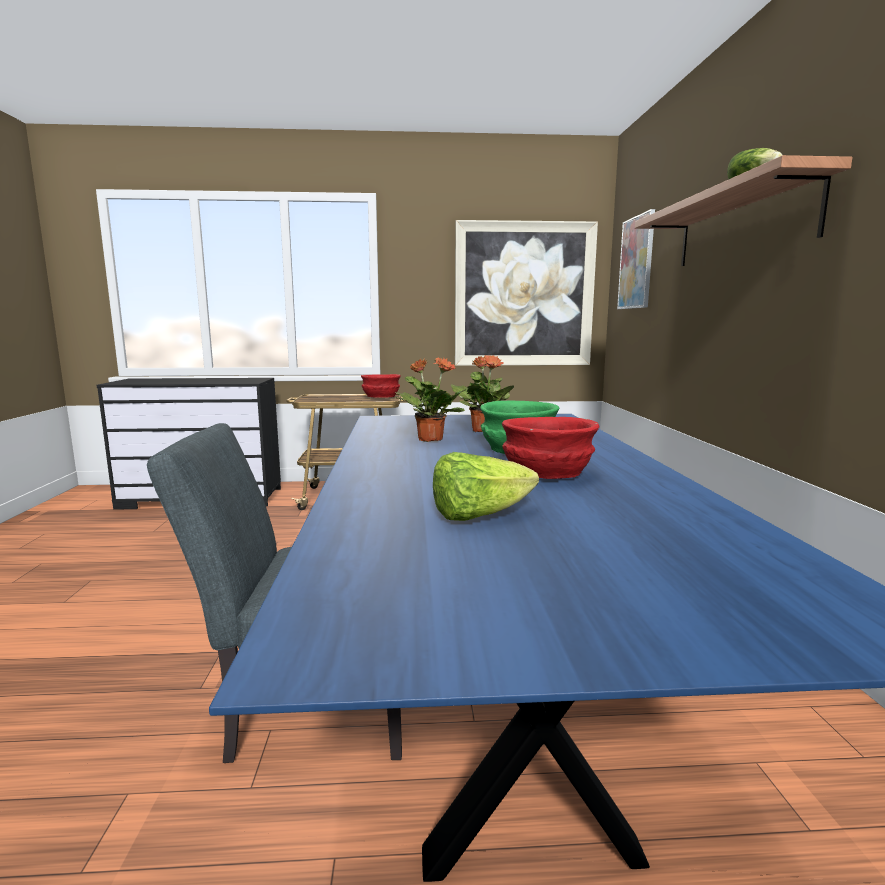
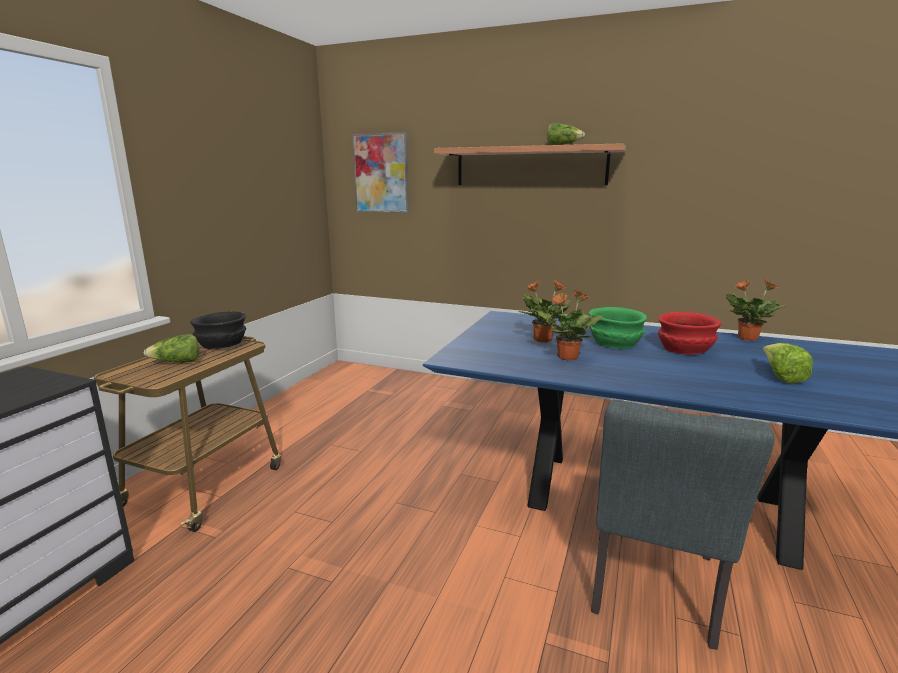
camera: 65 degrees left, 5 degrees up
(339, 398) = (177, 363): none -> lettuce
(380, 397) = (221, 345): red bowl -> black bowl
(524, 295) = (274, 200): picture -> none
(703, 504) = (746, 338): none -> potted plant

